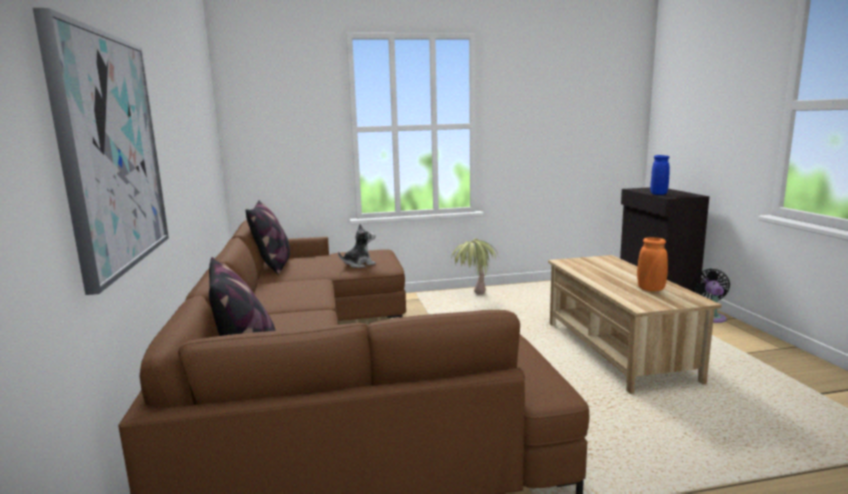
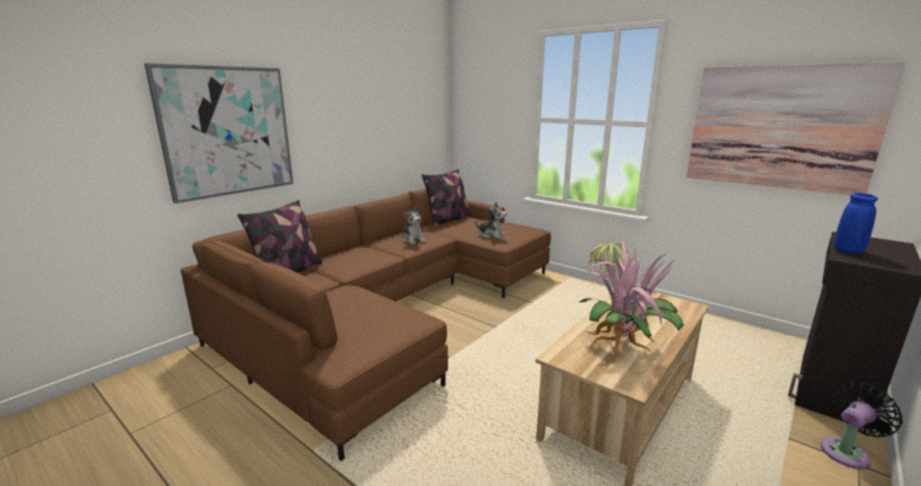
camera: 50 degrees right, 5 degrees up
(295, 291) = (413, 240): none -> plush toy
(566, 121) = (780, 127): none -> picture
(650, 289) = (622, 350): orange vase -> potted plant

